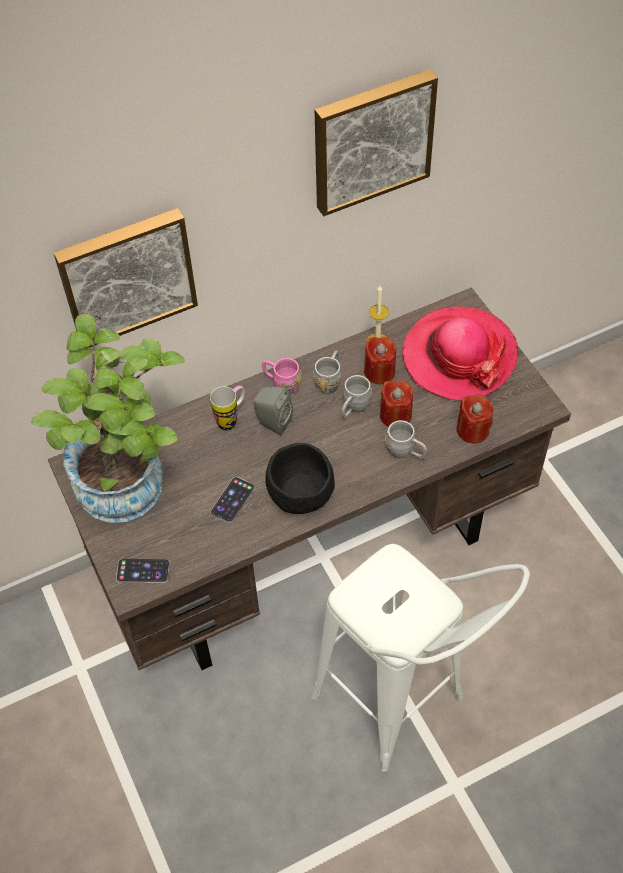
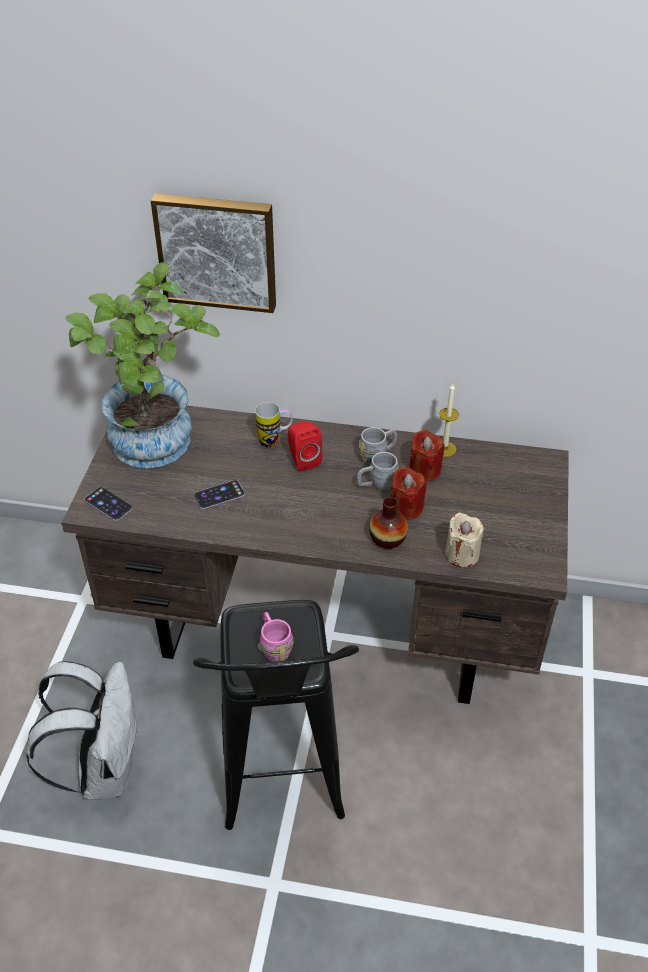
camera: 35 degrees right, 10 degrees down
(241, 797) = (104, 768): none -> white backpack
(272, 422) = (303, 459): grey speaker -> red speaker
(281, 384) = (337, 438): pink mug -> pink mug (274, 646)
(299, 495) = (271, 520): black bowl -> none
(371, 140) = (475, 225): picture -> none
(403, 713) = (283, 796): white stool -> black stool
(405, 452) = (387, 538): grey mug -> vase
(458, 356) = (505, 494): hat -> none
(472, 430) = (462, 554): red candle -> beige candle

